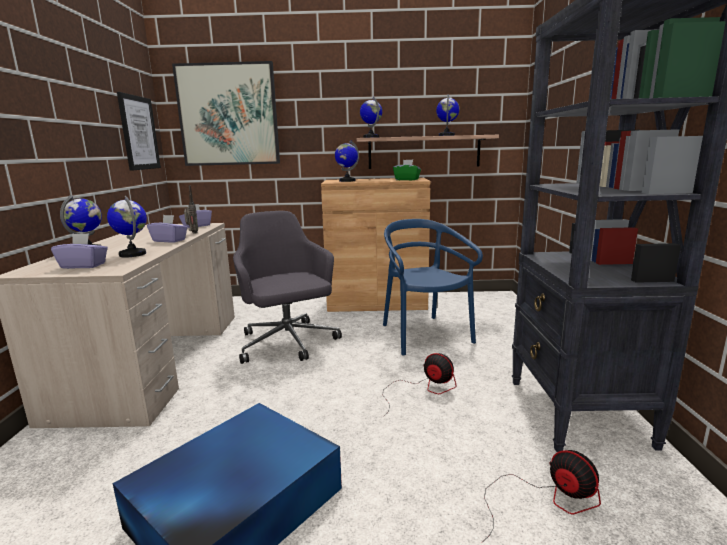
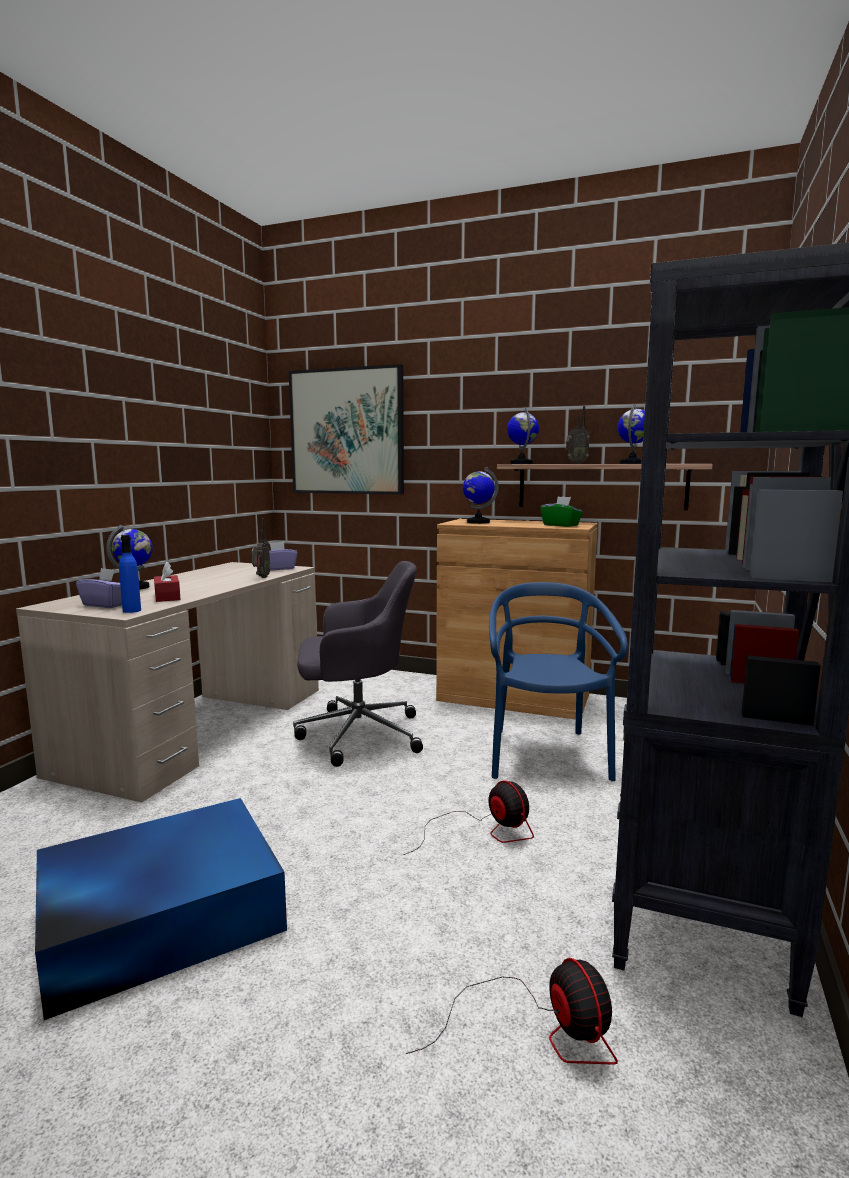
camera: 20 degrees right, 5 degrees down
(117, 267) = (132, 610): none -> blue bottle
(133, 254) = (167, 597): globe -> red tissue box
(139, 133) = (238, 453): picture -> none
(169, 240) = (225, 584): purple tissue box -> none
(288, 343) = (357, 734): grey office chair -> grey office chair turned 90 degrees clockwise
(408, 136) = (576, 463): none -> radio

